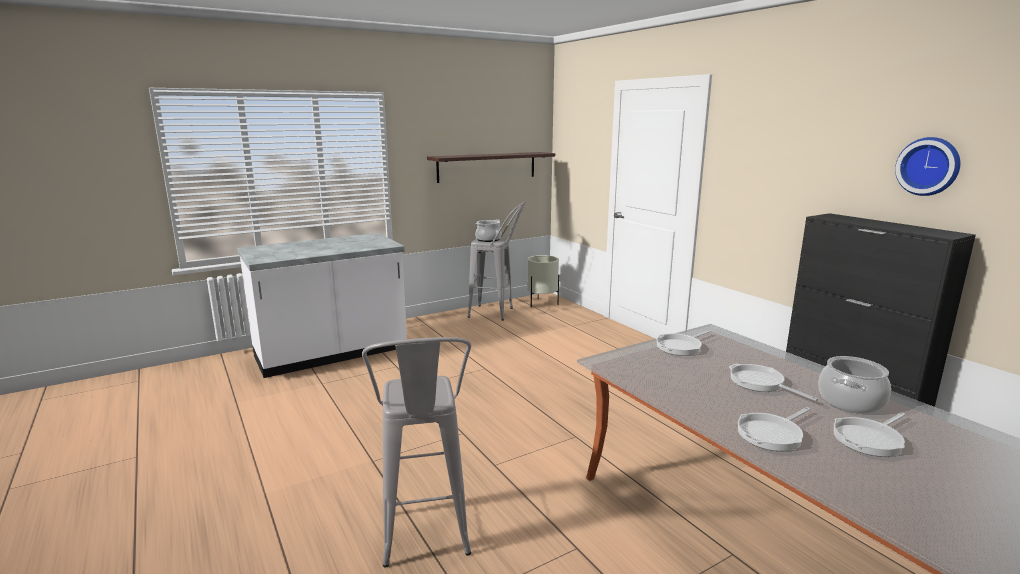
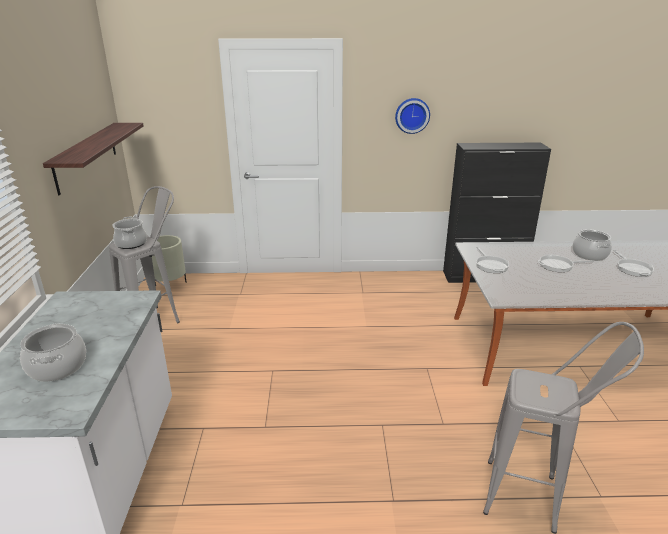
camera: 60 degrees left, 10 degrees up
(300, 249) = (58, 366): none -> cooking pot
(772, 434) = (624, 288): frying pan -> none
(929, 166) = (514, 105): wall clock -> wall clock (412, 115)

